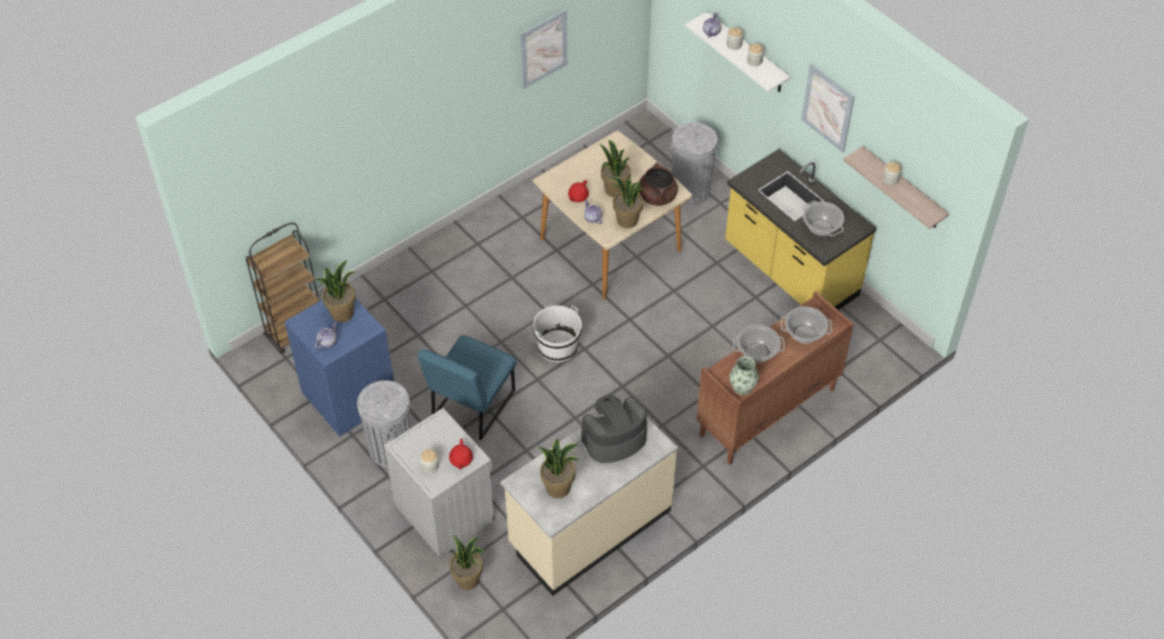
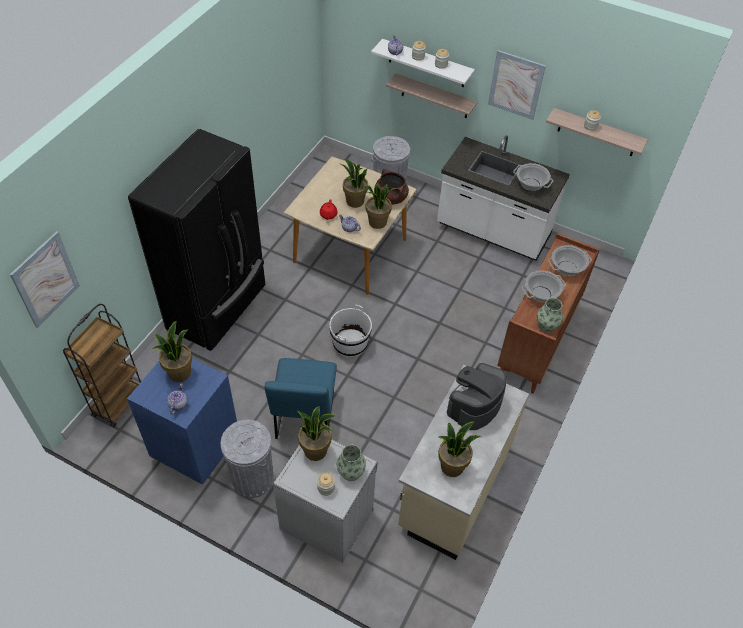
camera: 25 degrees left, 0 degrees up
(440, 265) = (220, 307): none -> black fridge
(461, 460) = (351, 472): red teapot -> vase
(468, 579) = (377, 573): potted plant -> potted plant (316, 450)
(543, 48) = (260, 99): picture -> picture (45, 279)
(753, 93) = (435, 96): none -> shelf
(789, 271) = (493, 232): yellow counter -> white counter

